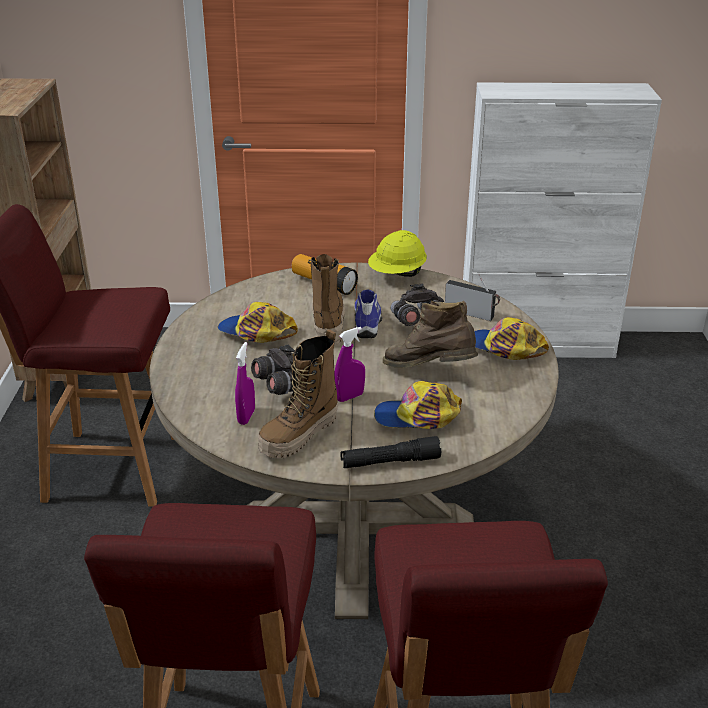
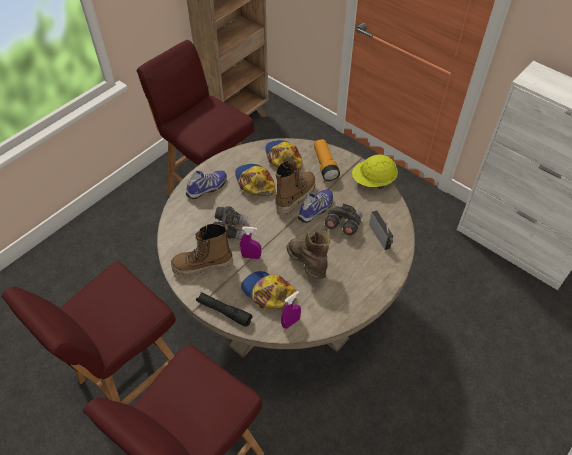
camera: 40 degrees right, 20 degrees up
(199, 364) = (207, 188): none -> shoe
(246, 416) = (193, 237): purple spray bottle -> purple spray bottle (291, 322)
(504, 349) = (367, 276): cap -> cap (283, 157)

